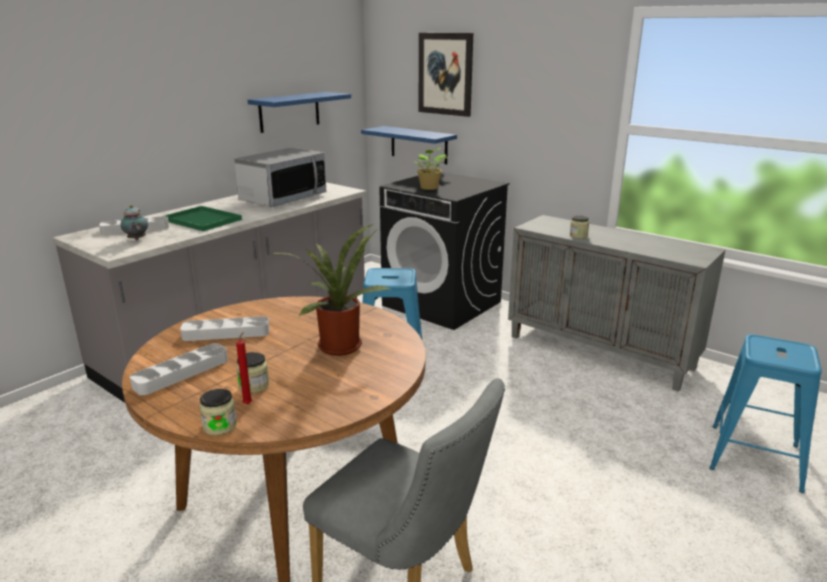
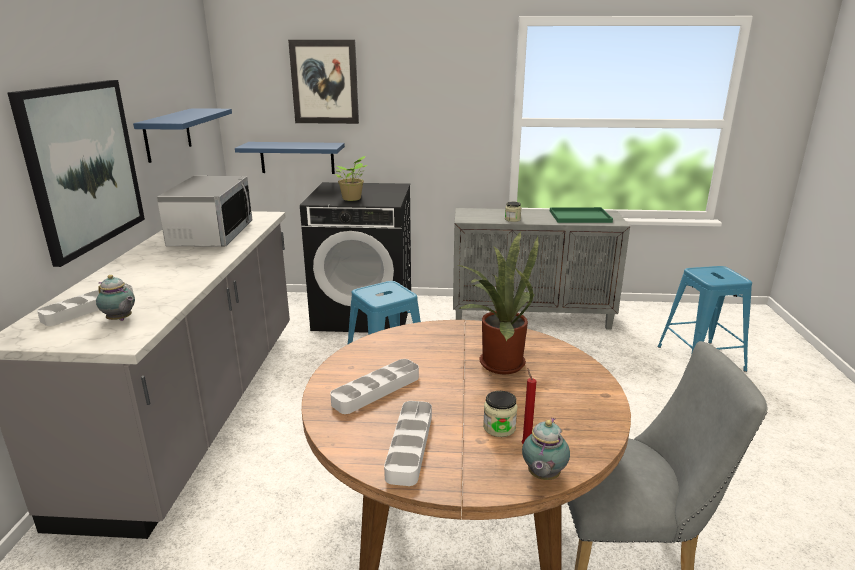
camera: 35 degrees left, 0 degrees up
(185, 128) = (84, 166): none -> picture
(204, 220) = (163, 277): green tray -> green tray (581, 216)
(220, 426) = (542, 476): jar -> teapot

